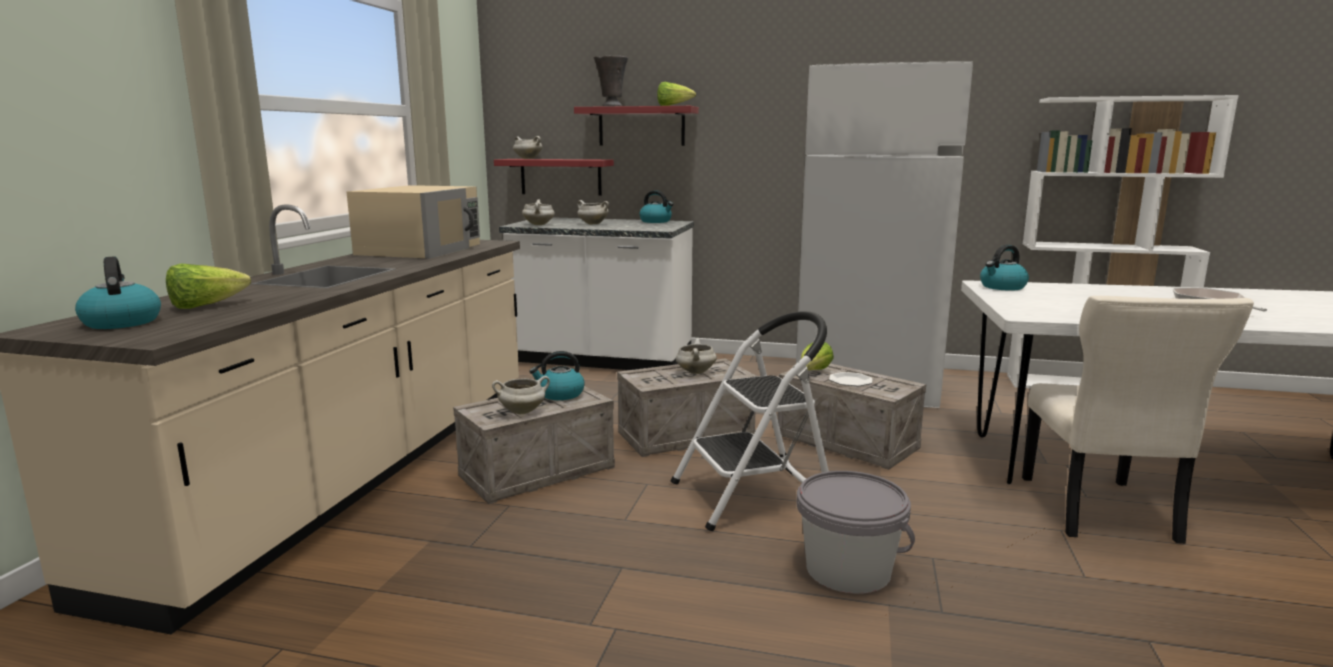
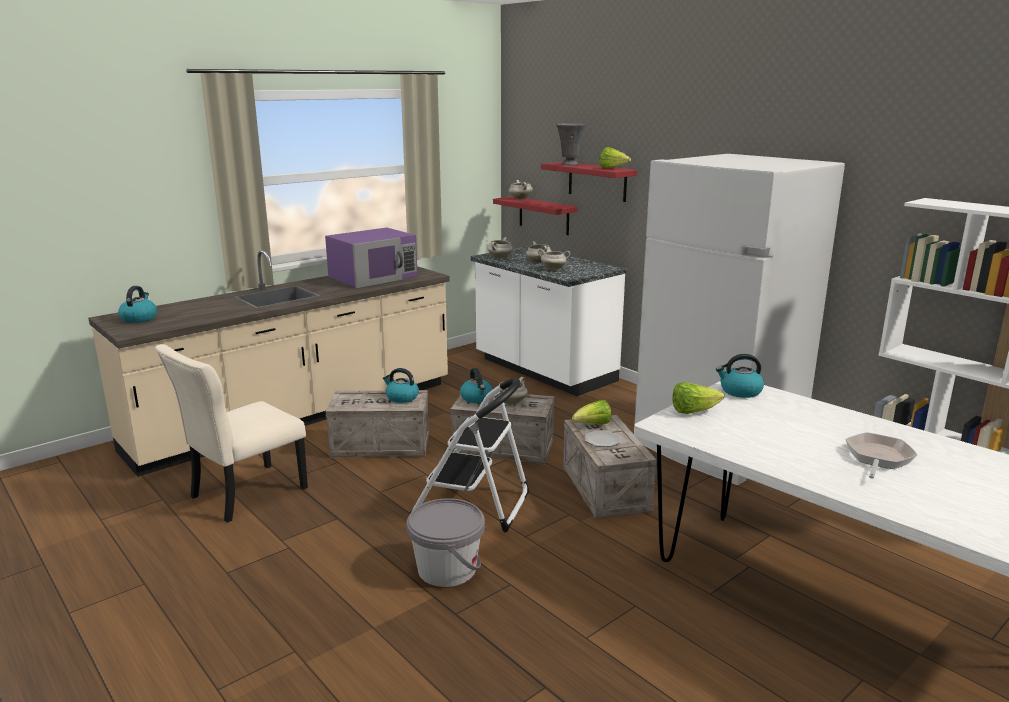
camera: 35 degrees right, 5 degrees up
(206, 306) = (185, 313): lettuce -> lettuce (693, 411)
(421, 249) = (374, 276): beige microwave -> purple microwave
(523, 411) = (363, 404): white cooking pot -> white cooking pot (554, 269)
(656, 221) = (593, 265): kettle -> kettle (476, 398)
(1099, 512) = (694, 607): beige chair -> beige chair (244, 494)

